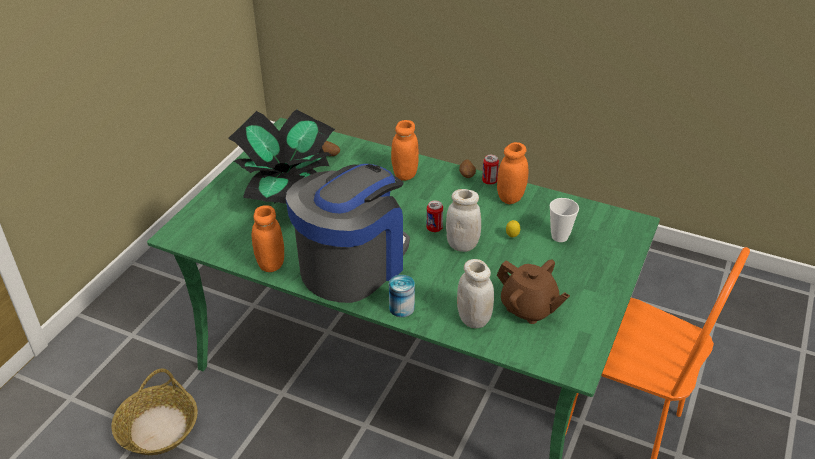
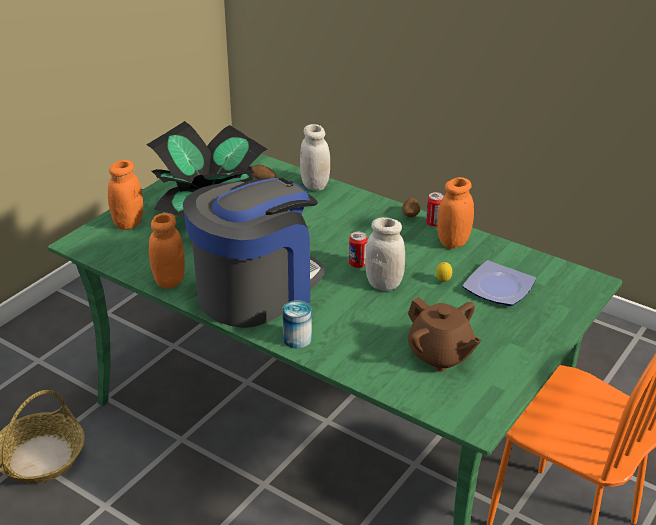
camera: 10 degrees right, 5 degrees down
(405, 174) = (341, 208): orange jar -> orange jar (128, 223)
(473, 319) = (374, 359): white jar -> white jar (315, 185)
(559, 236) = (498, 287): cup -> plate

